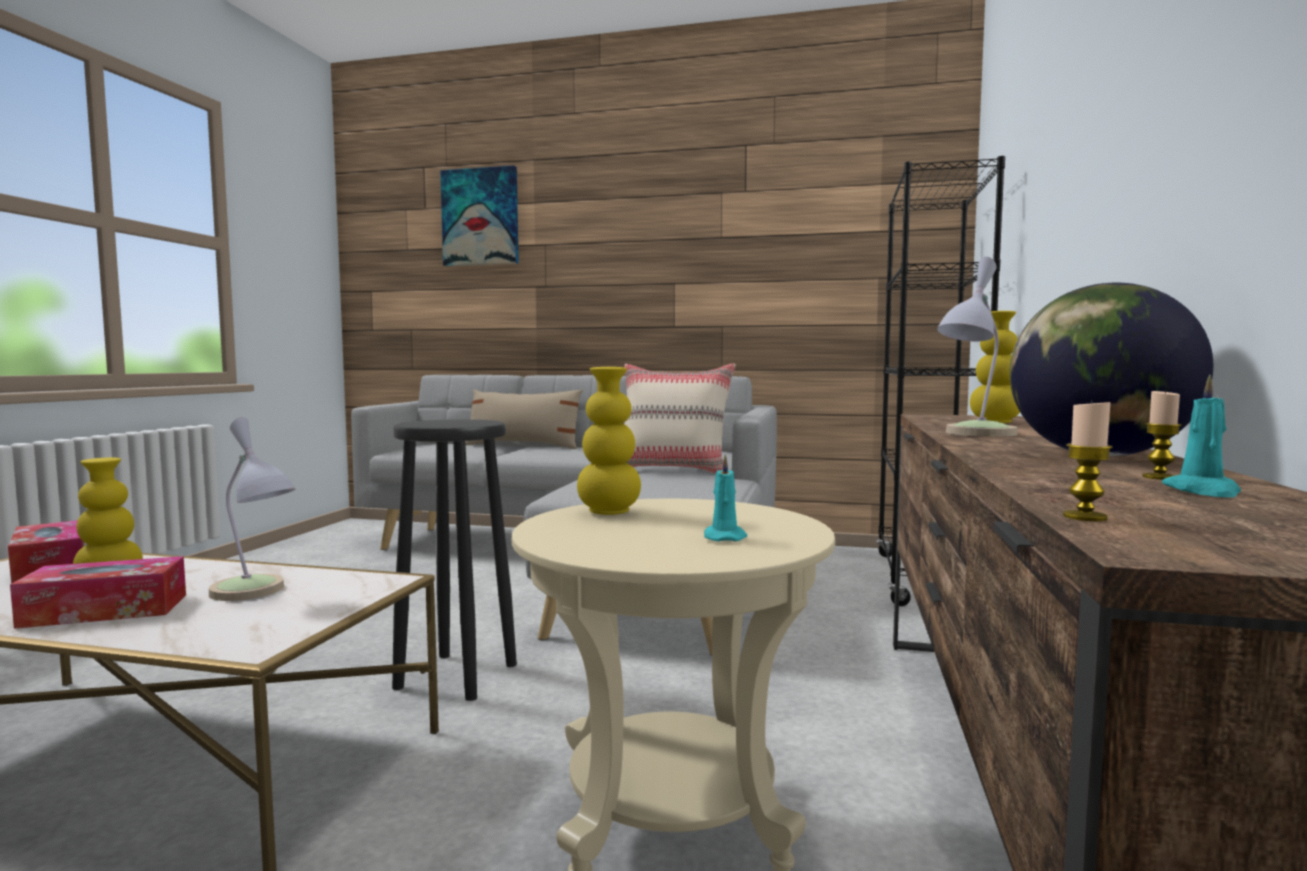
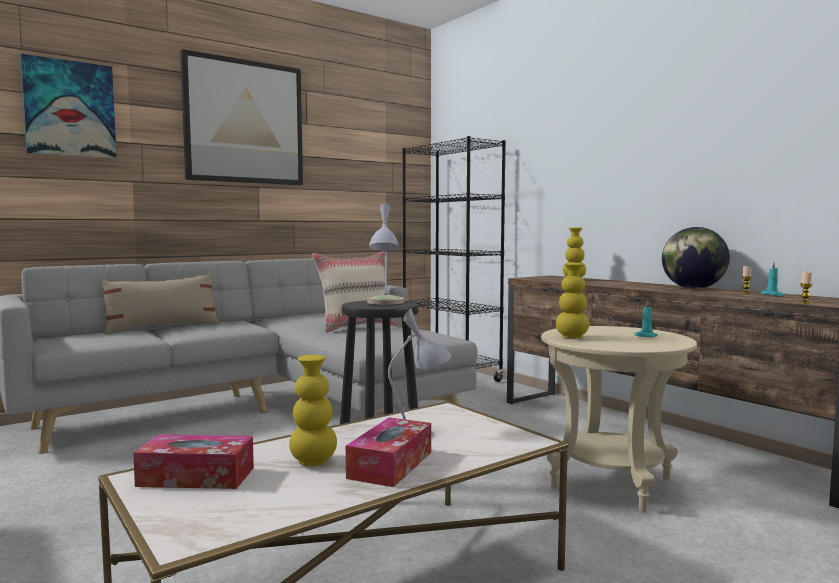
camera: 50 degrees left, 0 degrees up
(657, 203) = (244, 122): none -> picture
(973, 434) = (612, 285): table lamp -> table lamp (385, 303)

